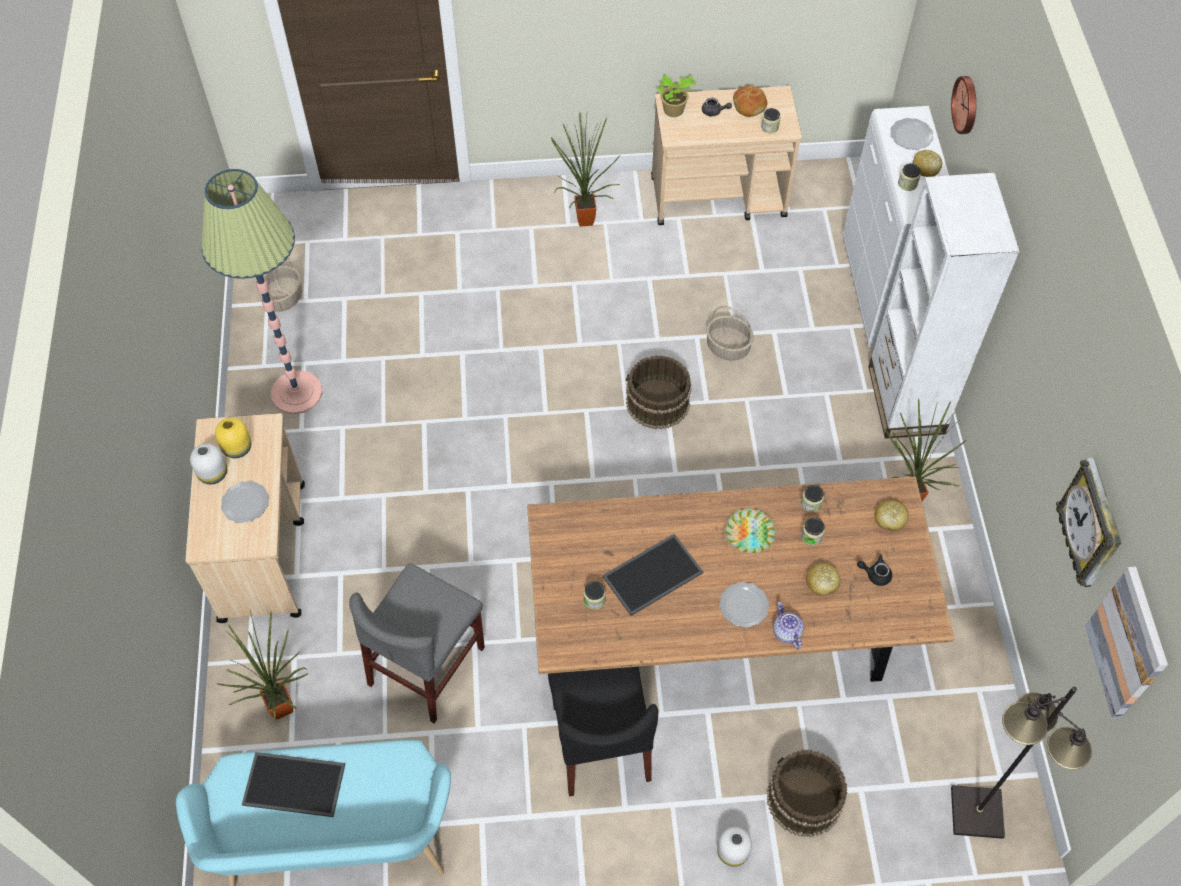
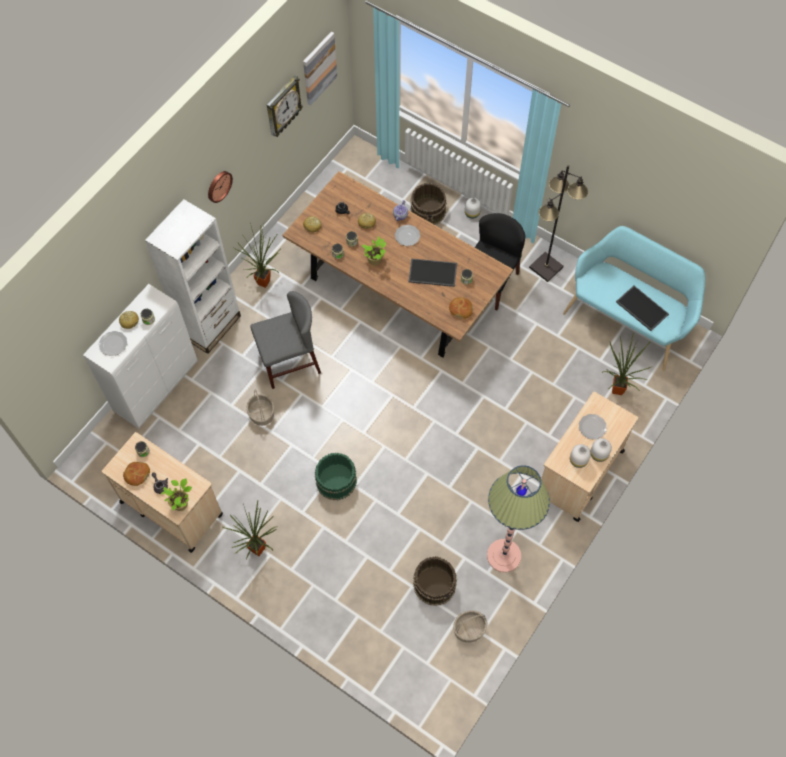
camera: 140 degrees left, 5 degrees up
(238, 447) = (578, 460): yellow vase -> white vase
(427, 665) = (539, 364): grey chair -> grey chair (289, 363)
(563, 548) = (461, 309): none -> bread
(568, 338) = (336, 480): none -> green bucket
(657, 403) = (326, 410): brown bucket -> brown bucket (435, 584)
(750, 533) = (375, 260): plate -> potted plant
(967, 105) = (99, 295): wall clock -> wall clock (218, 186)
(976, 811) = (368, 165): black floor lamp -> black floor lamp (546, 268)

